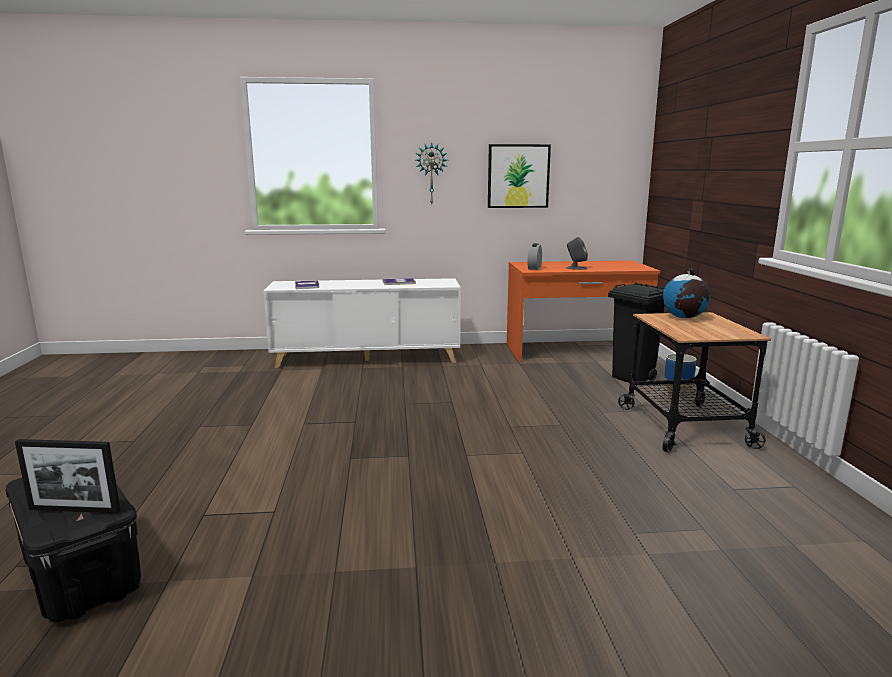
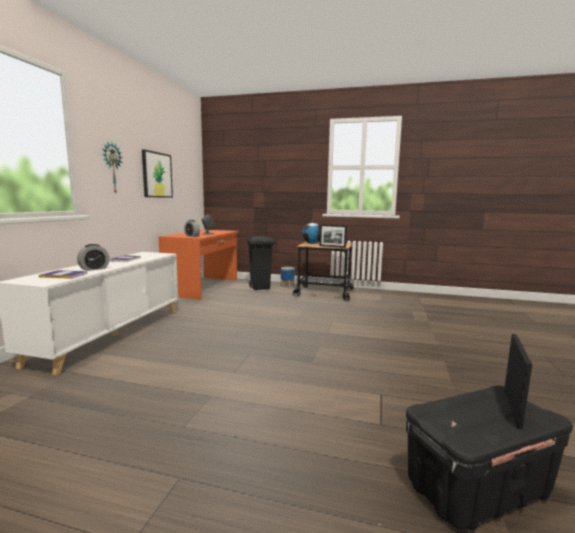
camera: 70 degrees left, 5 degrees down
(339, 285) = (94, 269): none -> alarm clock
(673, 330) = (332, 246): none -> picture frame

